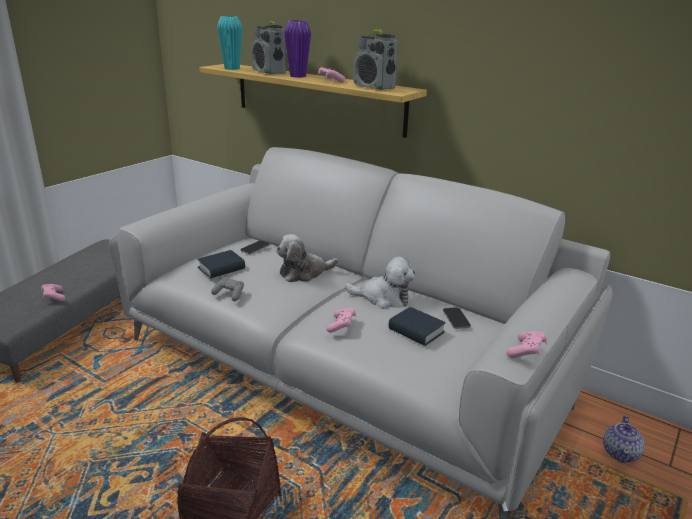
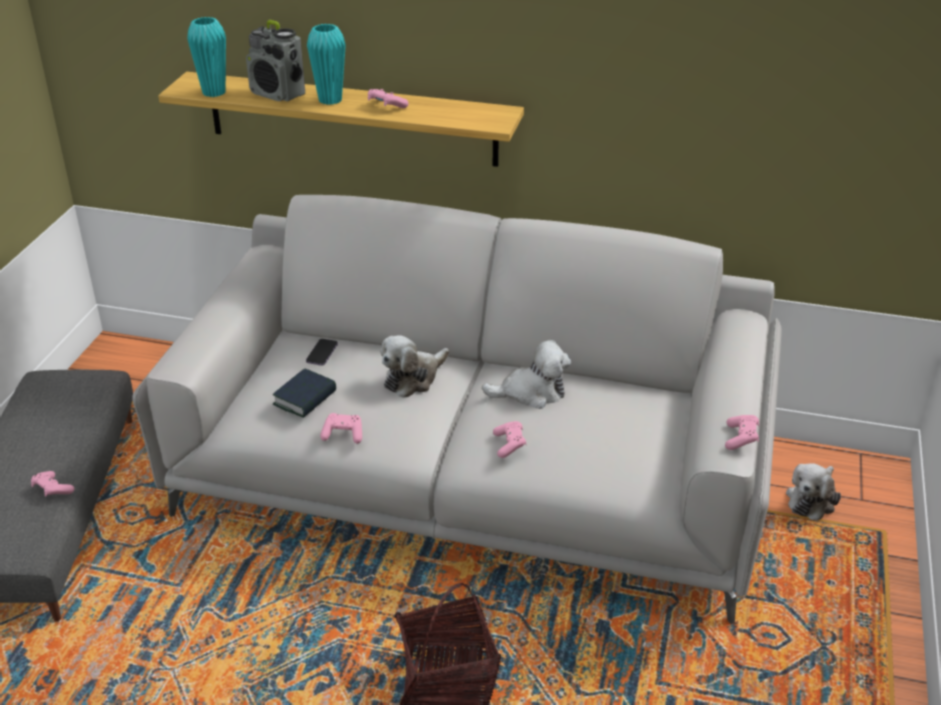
camera: 20 degrees left, 10 degrees up
(229, 294) = (343, 434): grey game controller -> pink game controller
(298, 76) = (330, 100): purple vase -> turquoise vase
(374, 87) = (457, 115): radio -> none
(416, 331) = (595, 430): book -> none
(456, 319) = (628, 401): phone -> none
(620, 453) = (812, 499): teapot -> plush toy

